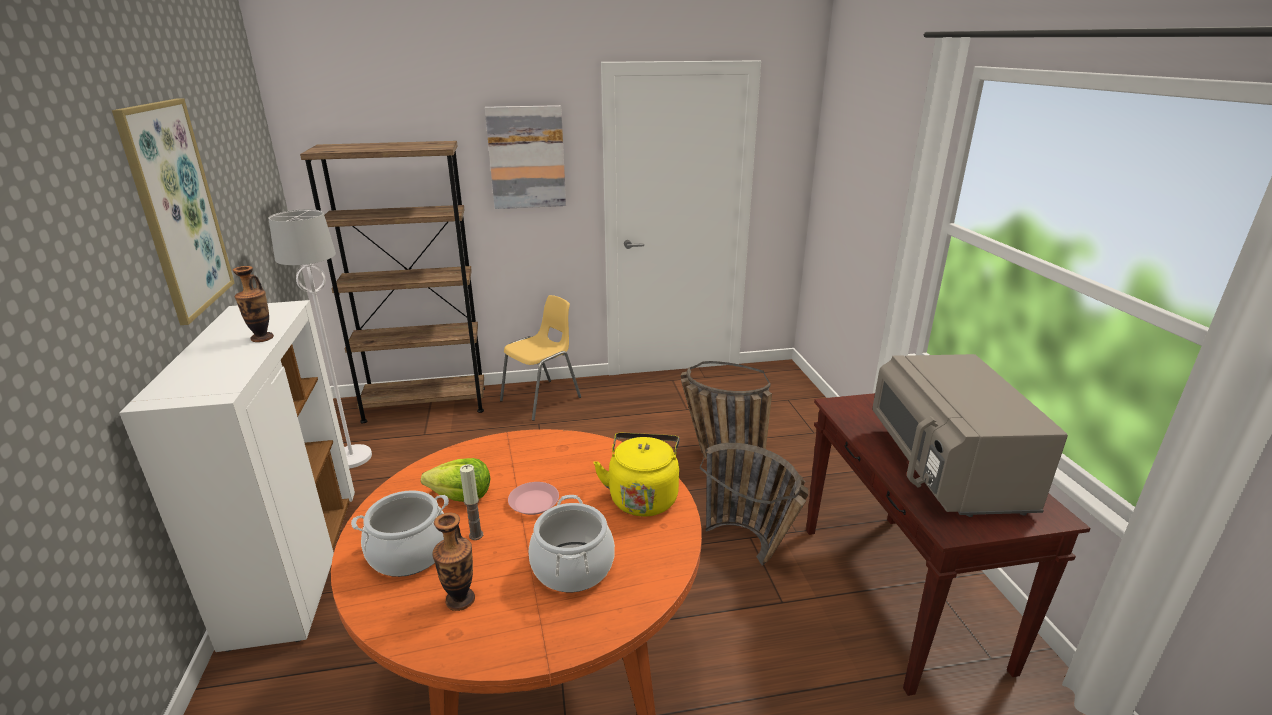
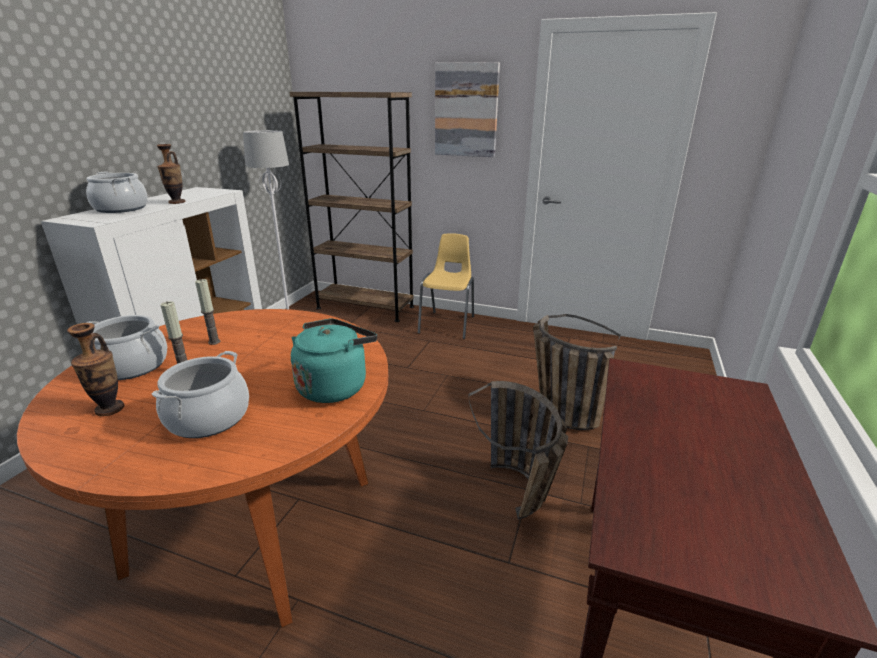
camera: 30 degrees right, 0 degrees up
(177, 209) = (156, 105): picture -> none
(202, 365) = (121, 208): none -> cooking pot
(461, 496) = (214, 342): lettuce -> candle
(534, 502) = (252, 362): pink plate -> none
(542, 399) = (448, 324): yellow chair -> yellow chair turned 60 degrees counterclockwise
(643, 496) = (334, 386): yellow kettle -> turquoise kettle
(945, 469) = (698, 475): grey microwave -> none

